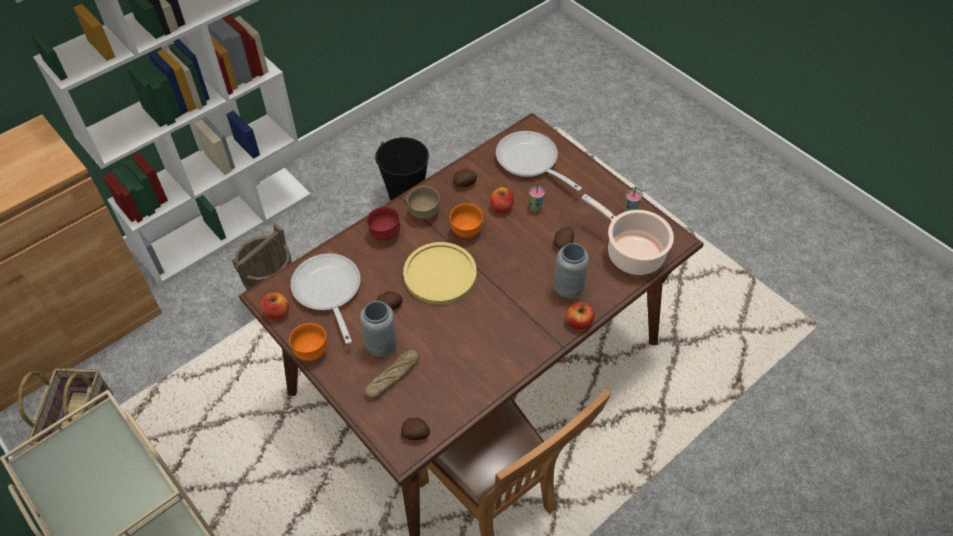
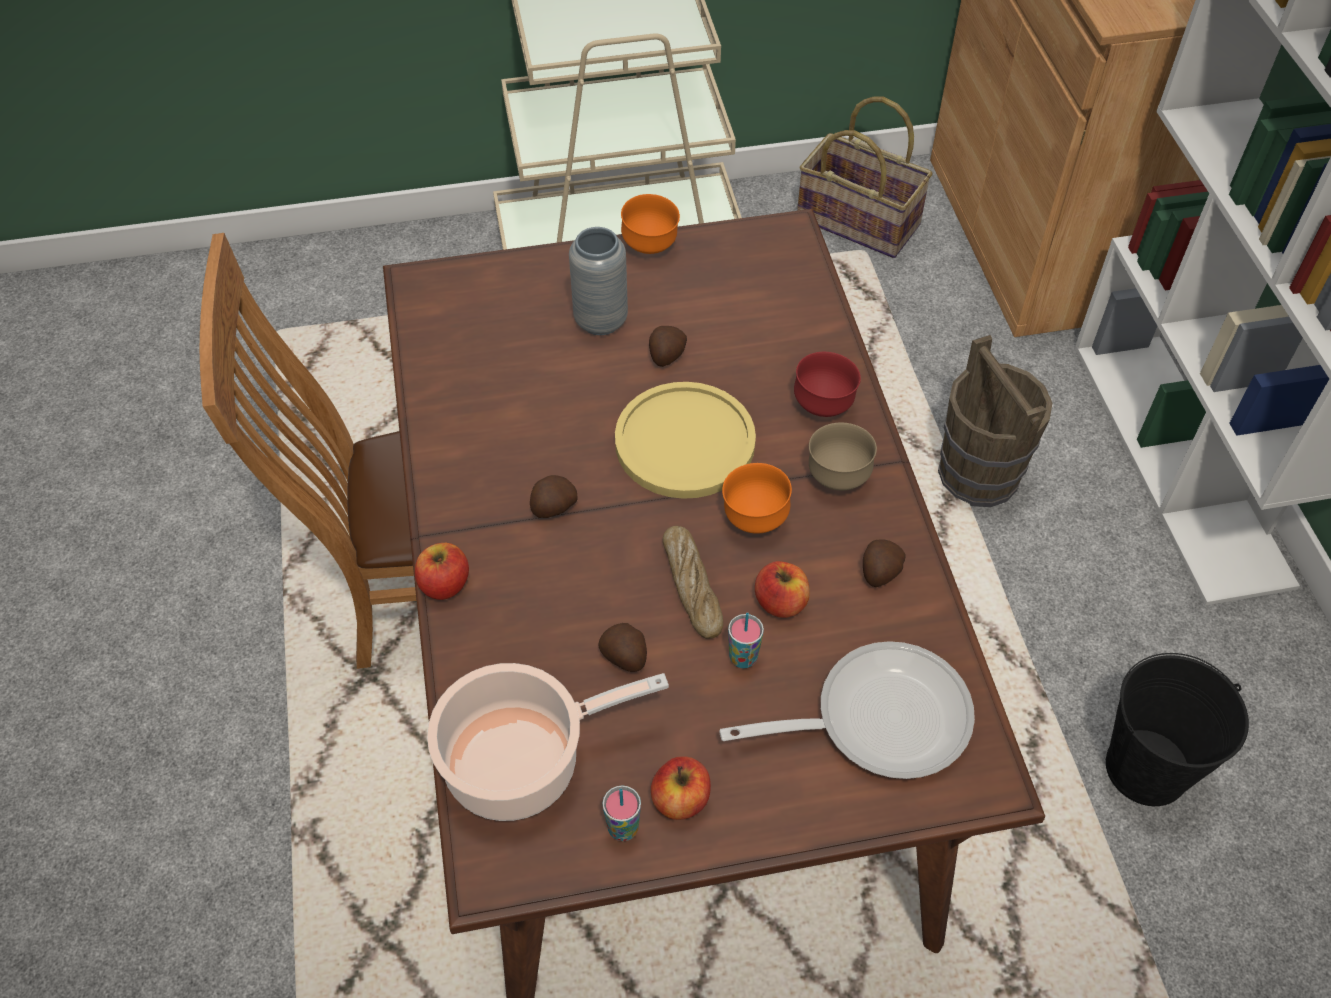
camera: 120 degrees right, 0 degrees up
(277, 312) = (748, 234): apple -> apple (681, 800)
(328, 292) = (747, 297): frying pan -> none
(393, 377) = (539, 313): bread -> bread (692, 587)
(416, 434) = (431, 303): potato -> potato (553, 507)
(568, 289) = (521, 606): grey vase -> none

